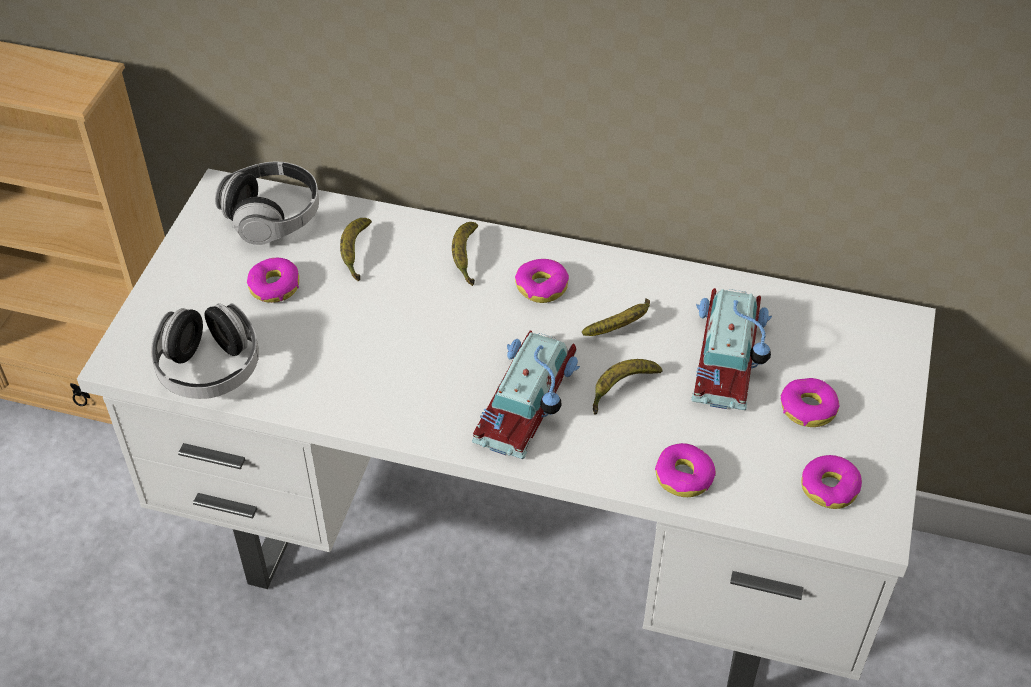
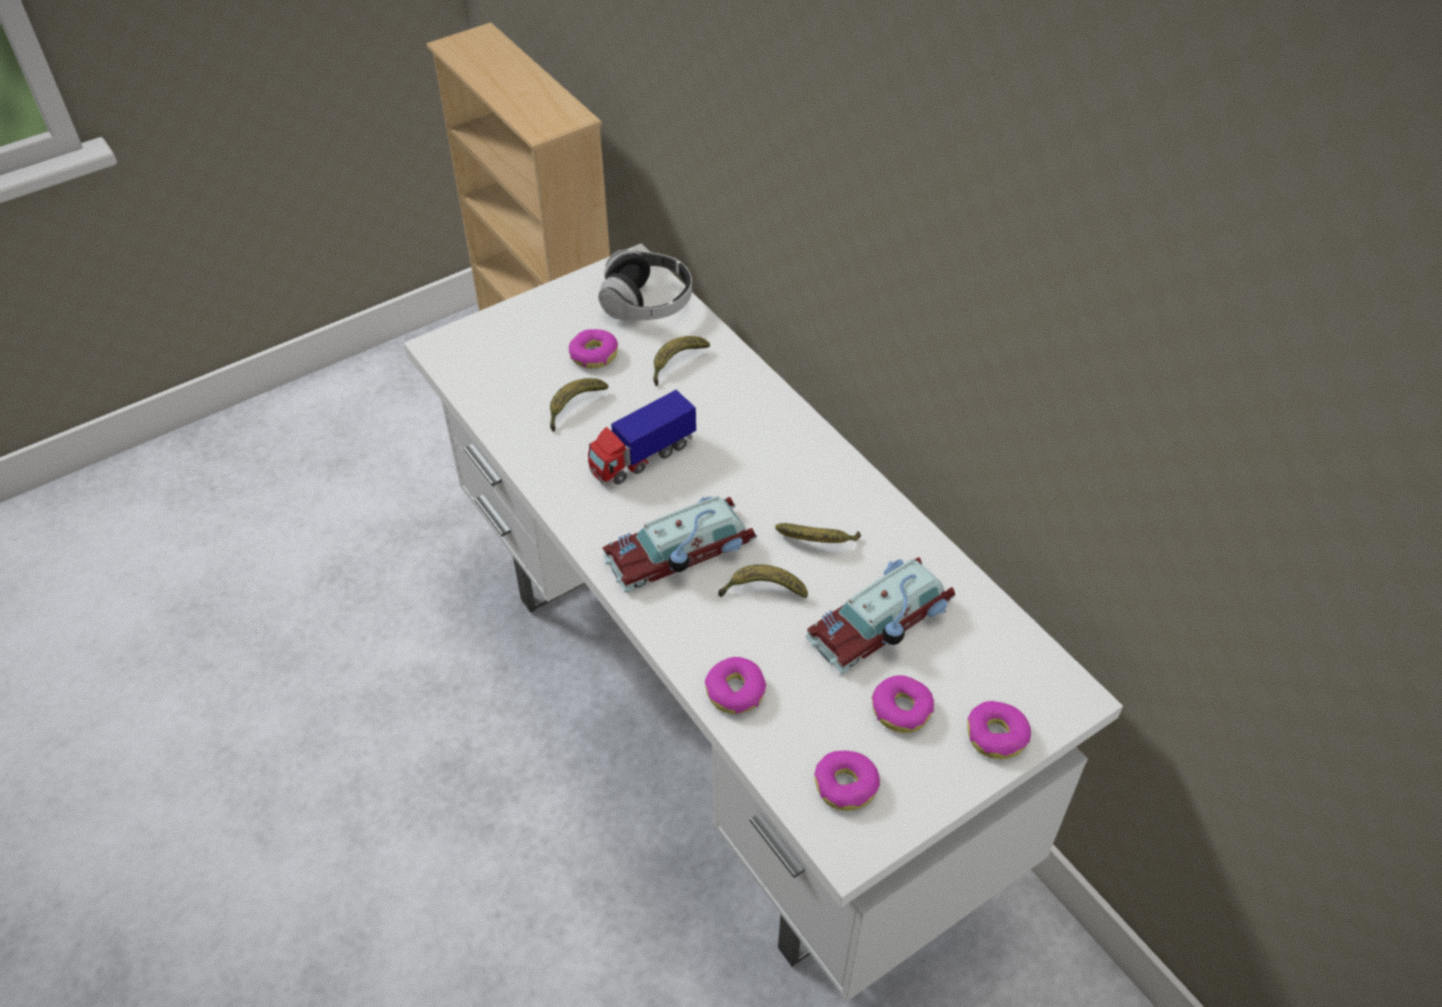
camera: 40 degrees right, 0 degrees up
(210, 369) = (489, 388): headphones -> none
(413, 346) = (642, 458): none -> toy truck
(465, 257) = (754, 415): banana -> banana (574, 407)
(542, 286) = (788, 472): donut -> donut (996, 736)

